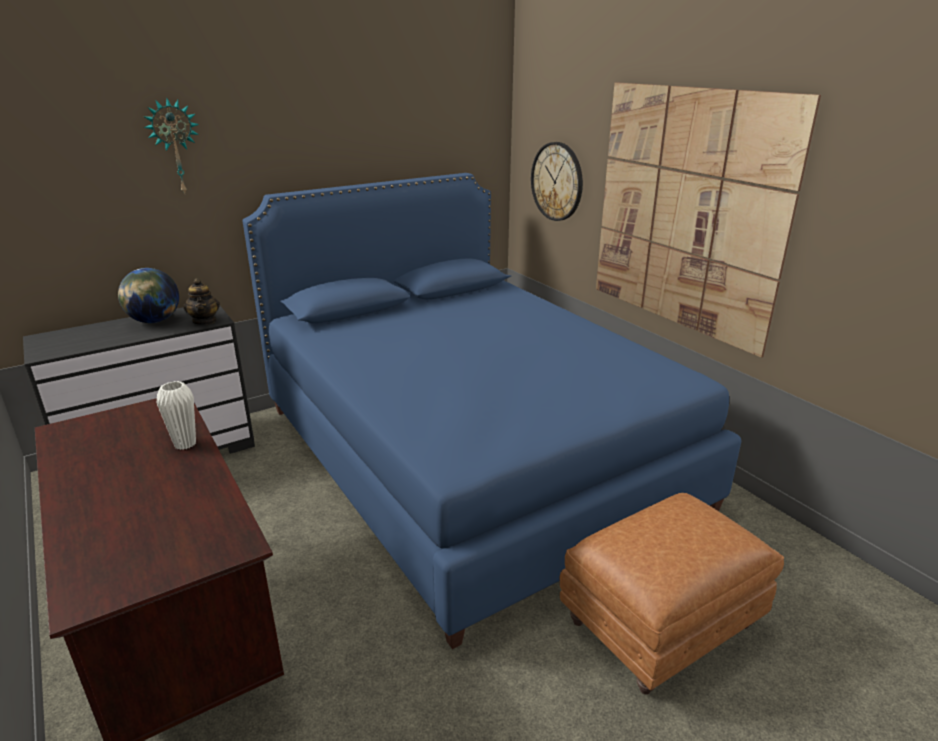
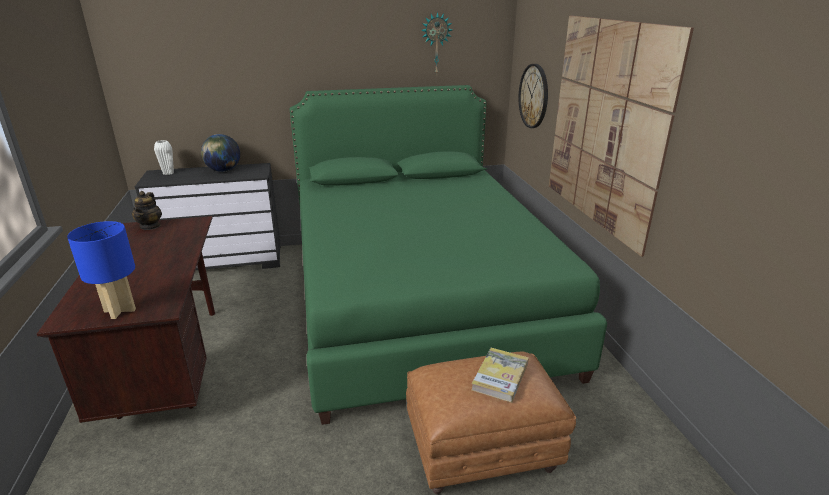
camera: 20 degrees right, 0 degrees up
(167, 563) = (120, 311): none -> blue table lamp
(175, 147) = (248, 54): wall clock -> wall clock (436, 44)
(185, 444) = (184, 247): white vase -> white vase (168, 173)
(205, 321) = (252, 174): teapot -> teapot (150, 226)
(470, 456) = (418, 301): blue bed -> green bed
(688, 529) = (500, 376): none -> book

